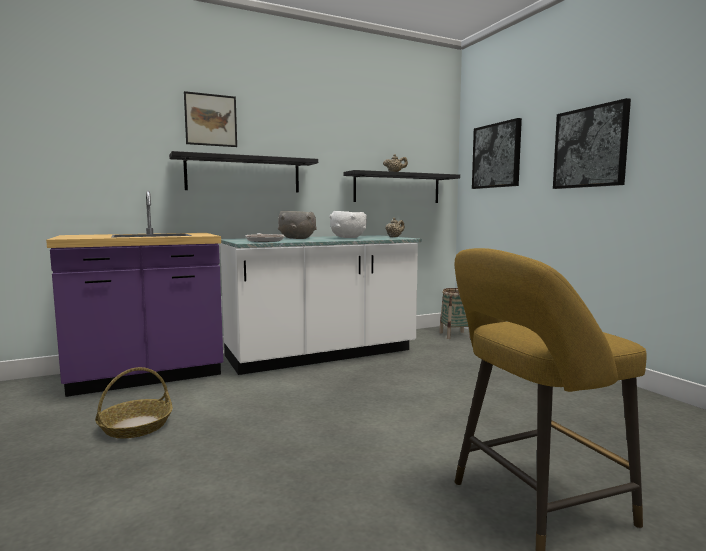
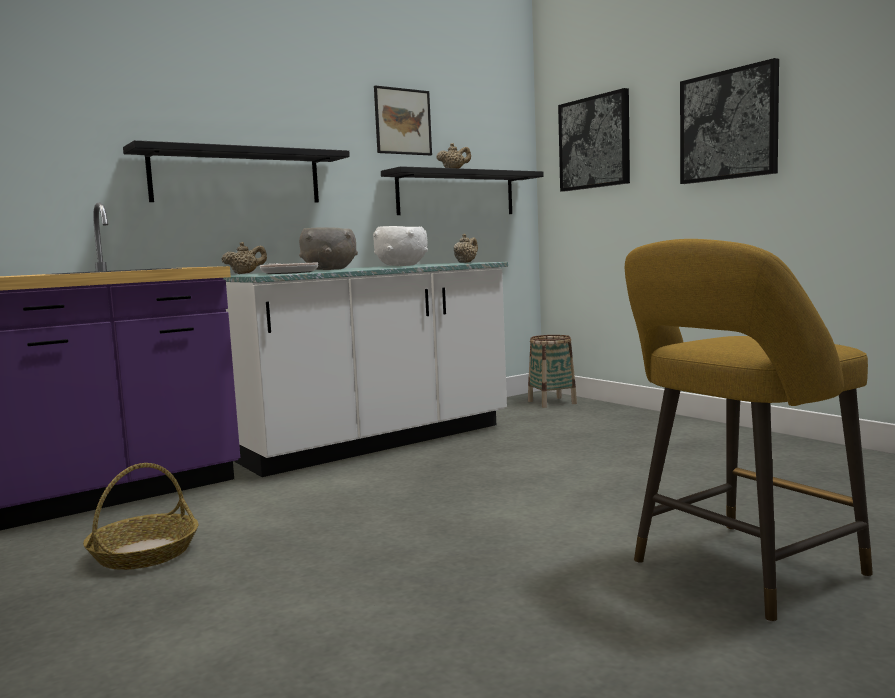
camera: 10 degrees left, 0 degrees up
(211, 120) = (183, 93): picture -> picture (402, 121)
(243, 238) = (245, 273): none -> beige teapot

